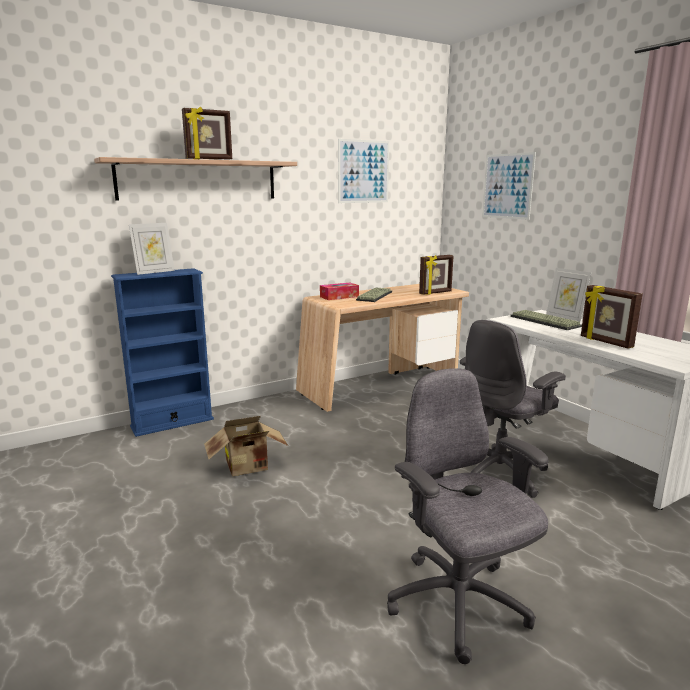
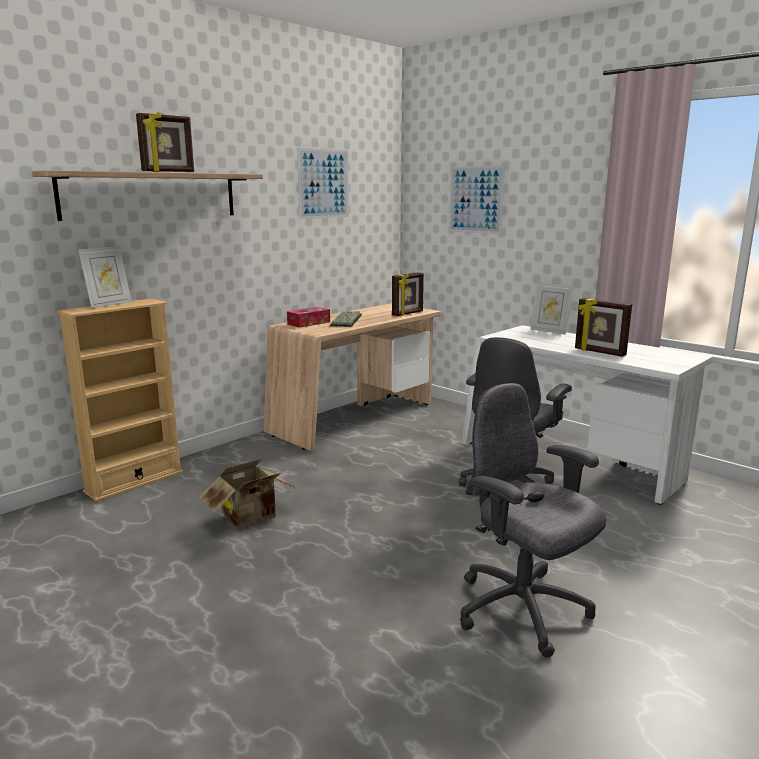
camera: 15 degrees left, 0 degrees up
(172, 423) = (134, 482): blue bookcase -> beige bookcase
(546, 321) = (534, 336): keyboard -> none

